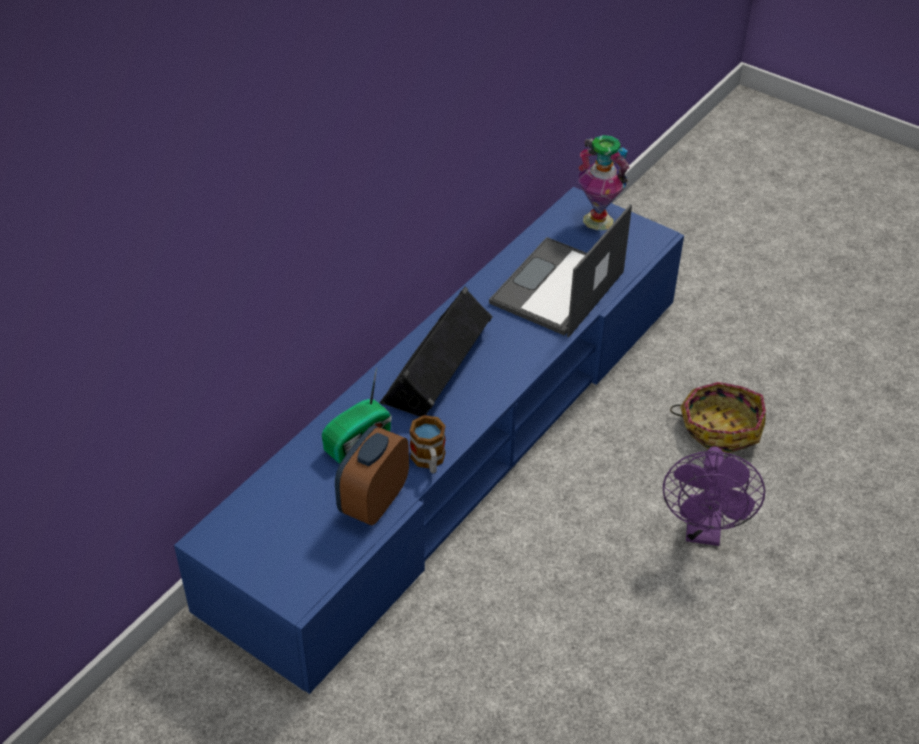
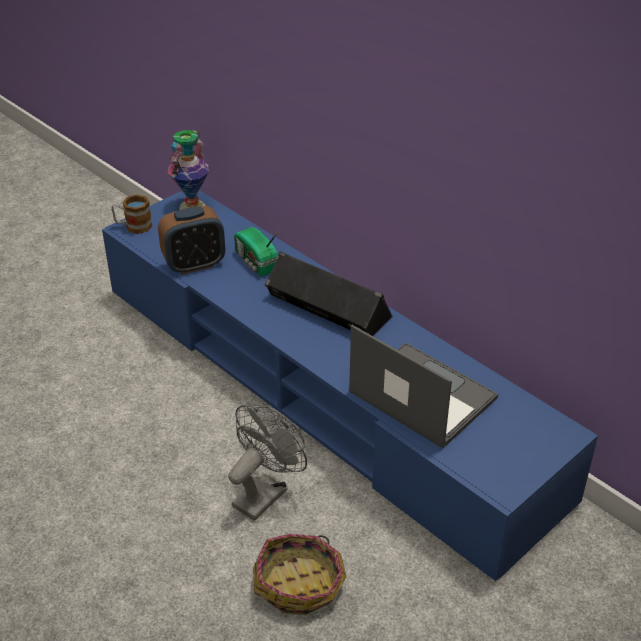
camera: 100 degrees right, 5 degrees down
(373, 501) = (194, 264): alarm clock -> alarm clock turned 120 degrees clockwise
(429, 461) = (224, 293): mug -> mug (133, 226)
(598, 220) = (534, 445): vase -> vase (192, 207)
(622, 468) = (265, 492): none -> grey fan
(704, 531) = (174, 536): purple fan -> none

